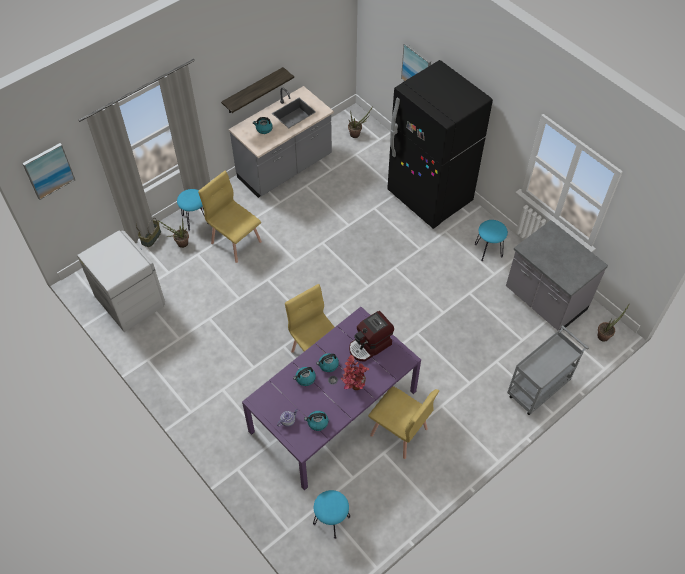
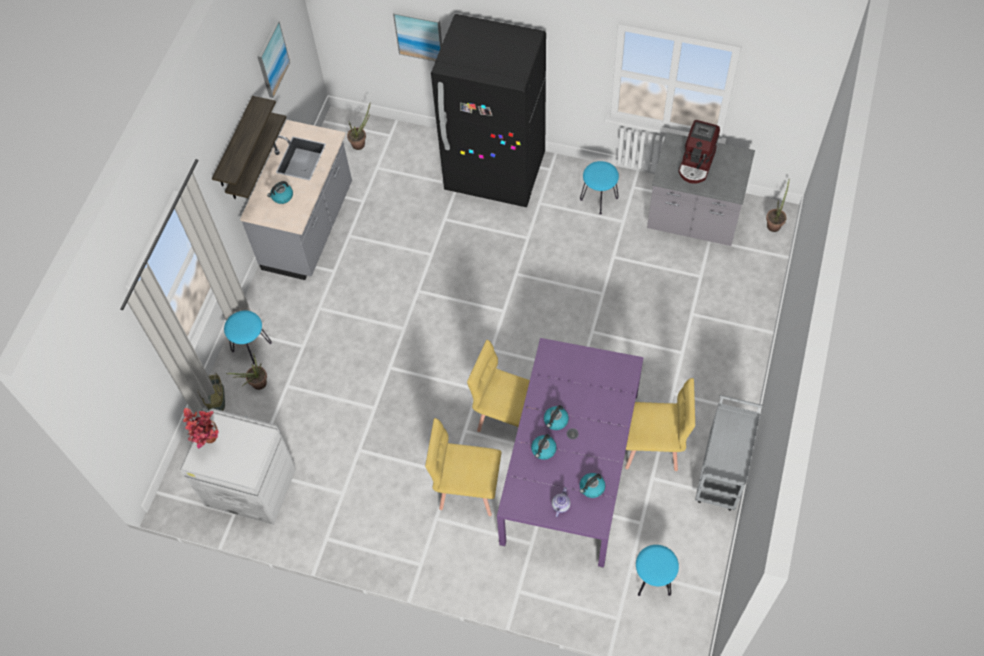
camera: 30 degrees left, 5 degrees up
(48, 170) = (104, 389): picture -> picture (272, 59)
(236, 241) = (320, 345): yellow chair -> yellow chair (468, 488)
(244, 74) = (235, 144): none -> shelf
(353, 388) = (600, 429): potted plant -> potted plant (209, 442)
(370, 346) = (582, 374): coffee machine -> coffee machine (697, 164)
(538, 389) = (752, 318): grey cart -> grey cart (721, 473)

